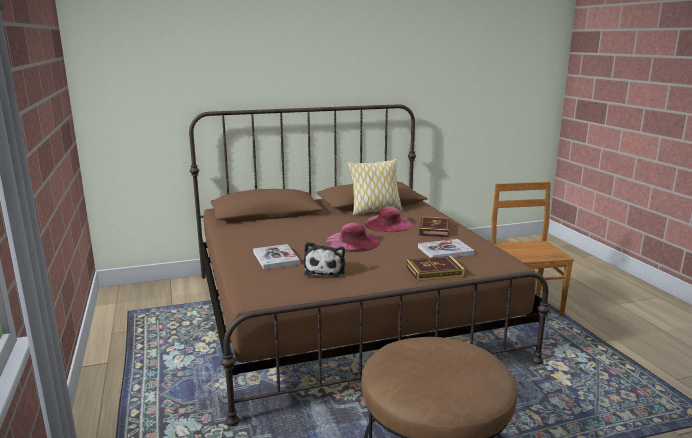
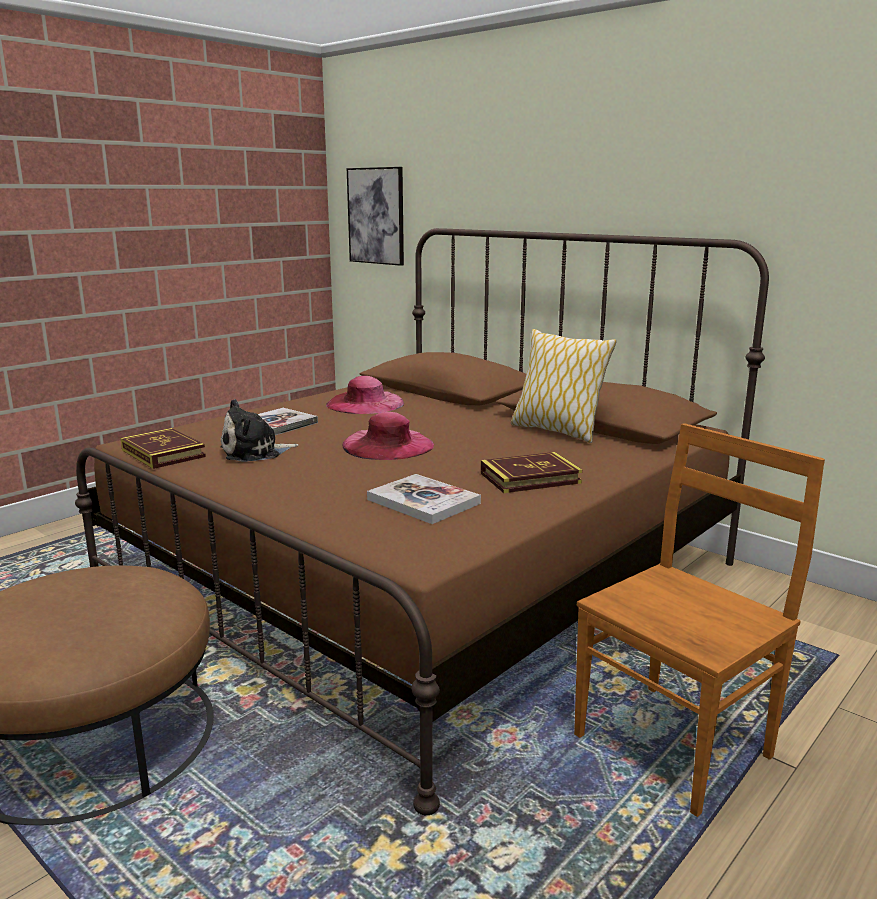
camera: 60 degrees right, 0 degrees up
(135, 106) = (376, 216): none -> picture
(388, 224) = (507, 448): pink hat -> pink hat (365, 403)
(434, 271) = (311, 509): book -> book (163, 453)

